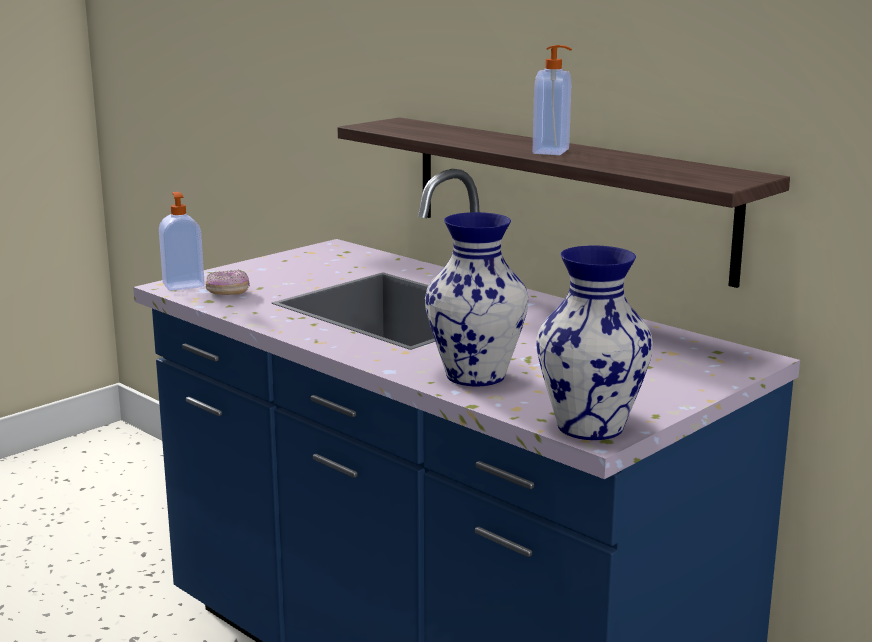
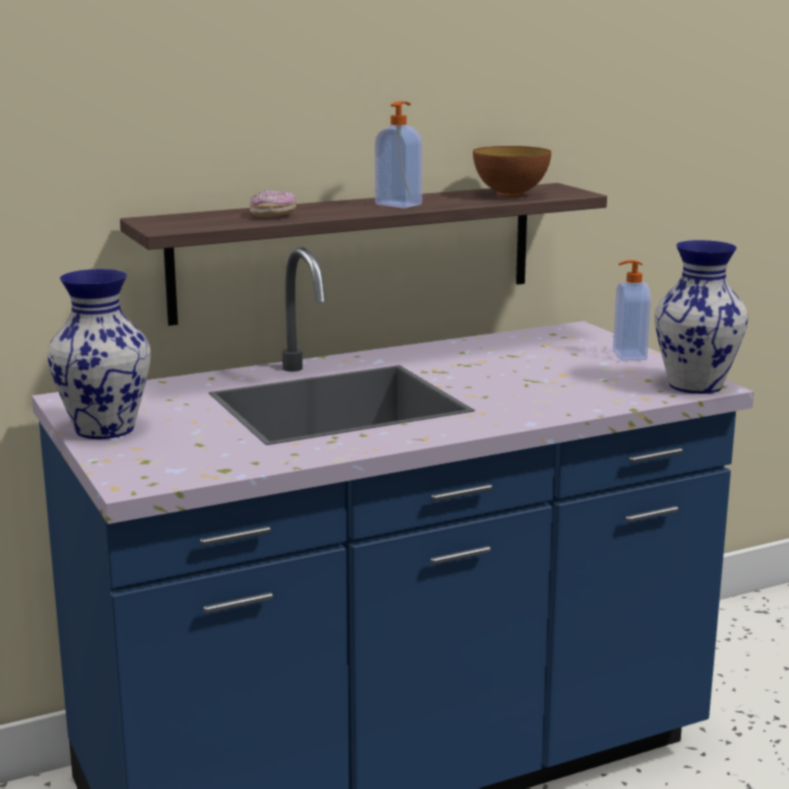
camera: 70 degrees left, 0 degrees up
(183, 285) = (139, 477): soap dispenser -> soap dispenser (628, 355)
(228, 293) = (203, 459): donut -> donut (273, 215)
(475, 376) = (565, 399): vase -> vase (106, 429)
(665, 169) = (510, 195): none -> bowl

